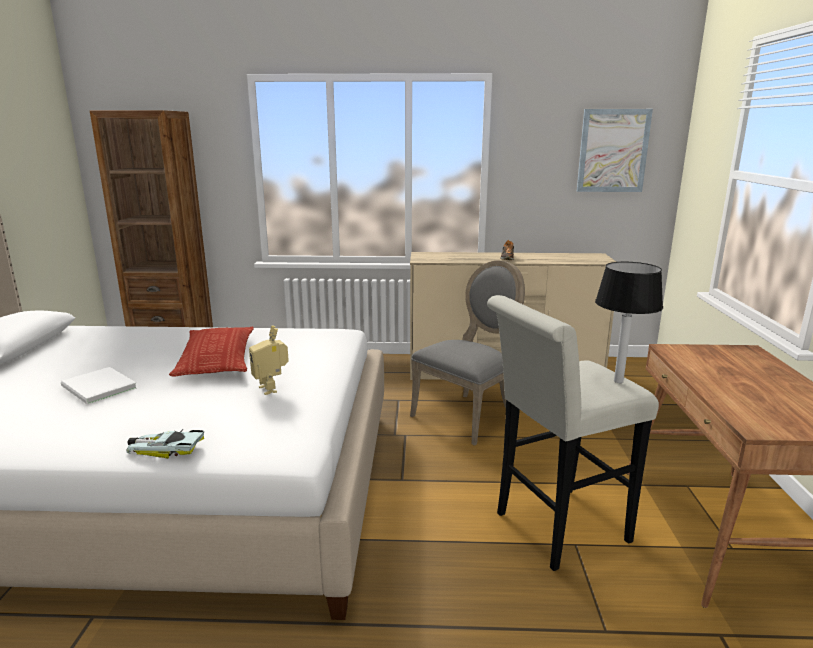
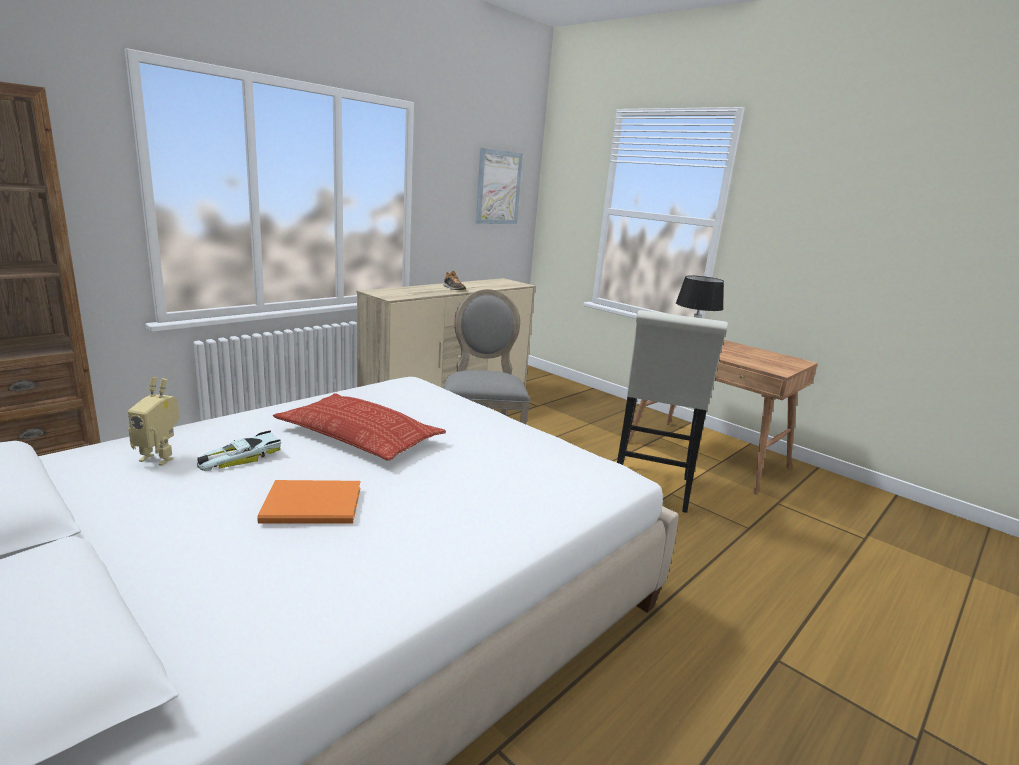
camera: 50 degrees left, 0 degrees up
(98, 388) = (315, 506): white book -> orange book
(165, 448) = (538, 516): toy car -> toy car (238, 457)
(271, 389) = (485, 441): toy robot -> toy robot (160, 458)

